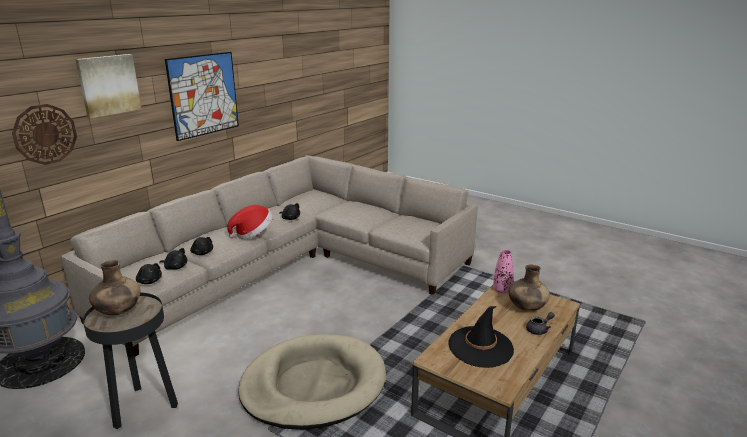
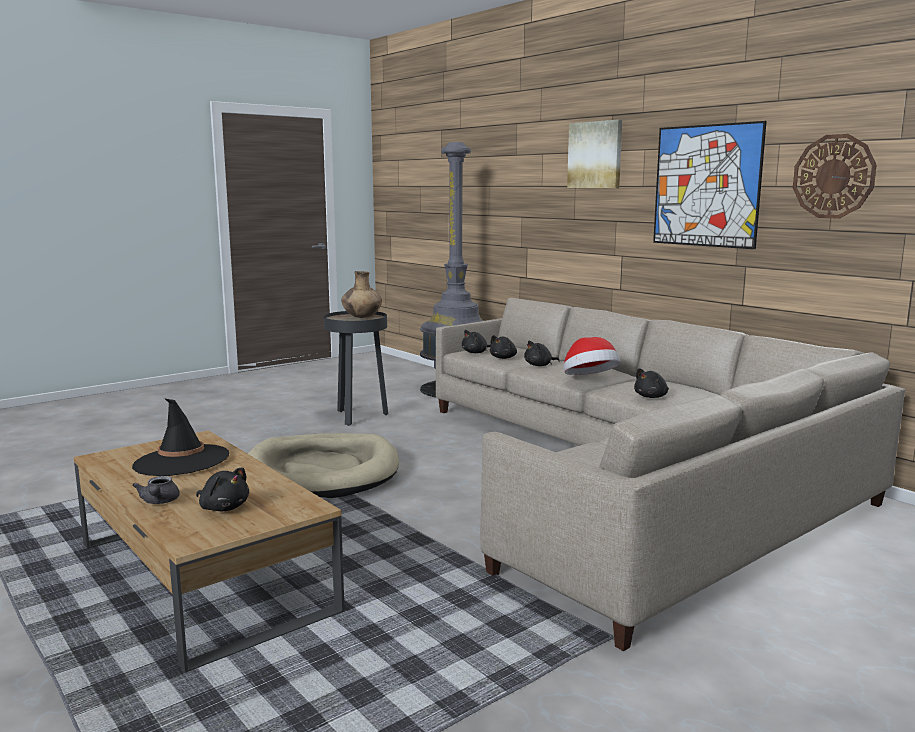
camera: 105 degrees right, 10 degrees down
(45, 134) = (538, 196): wall clock -> wall clock (833, 176)
(501, 290) = (297, 502): pink vase -> none
(526, 308) = (223, 508): brown vase -> black plush toy

